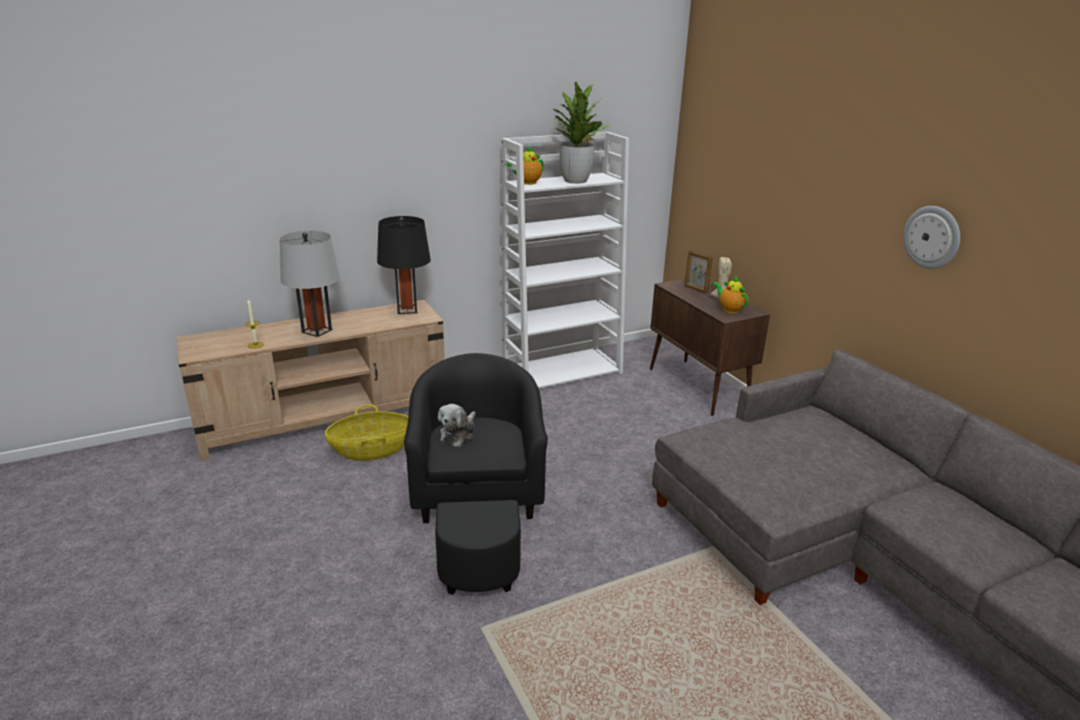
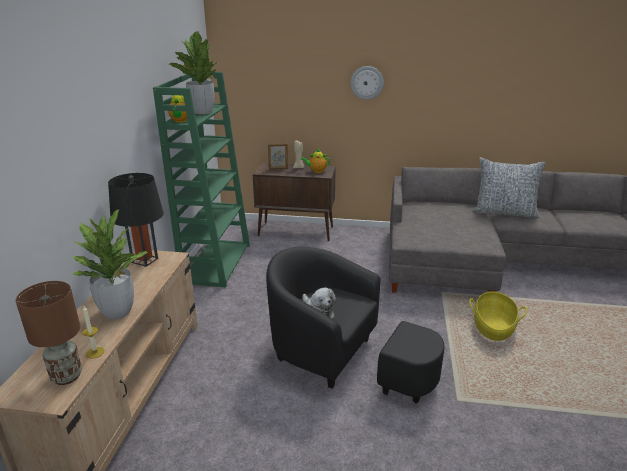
camera: 55 degrees left, 0 degrees up
(221, 347) = (66, 376): none -> brown table lamp
(316, 331) = (117, 311): grey table lamp -> potted plant
(372, 450) = (211, 383): basket -> basket (493, 327)
(562, 370) = (216, 262): white bookcase -> green bookcase
(927, 498) = (504, 212): none -> pillow
(932, 237) = (436, 90): wall clock -> wall clock (367, 82)

